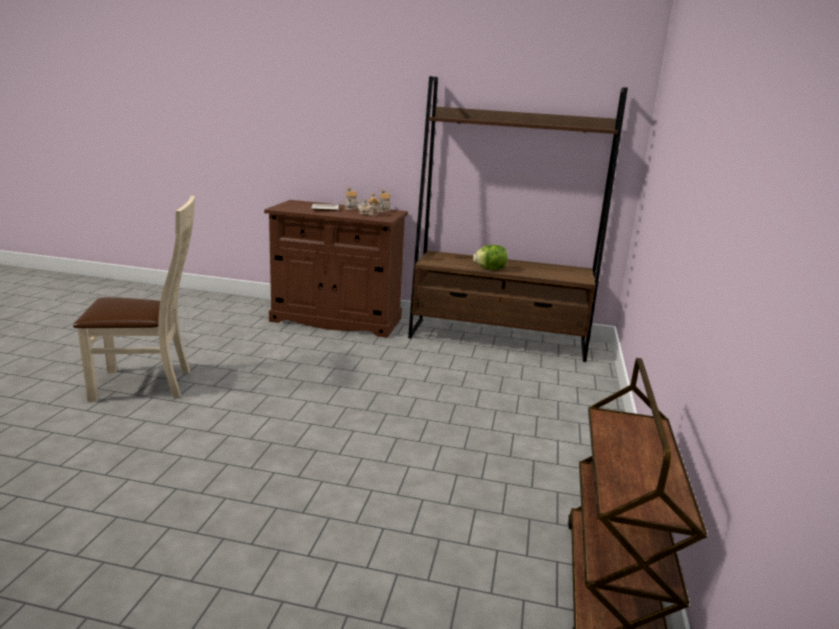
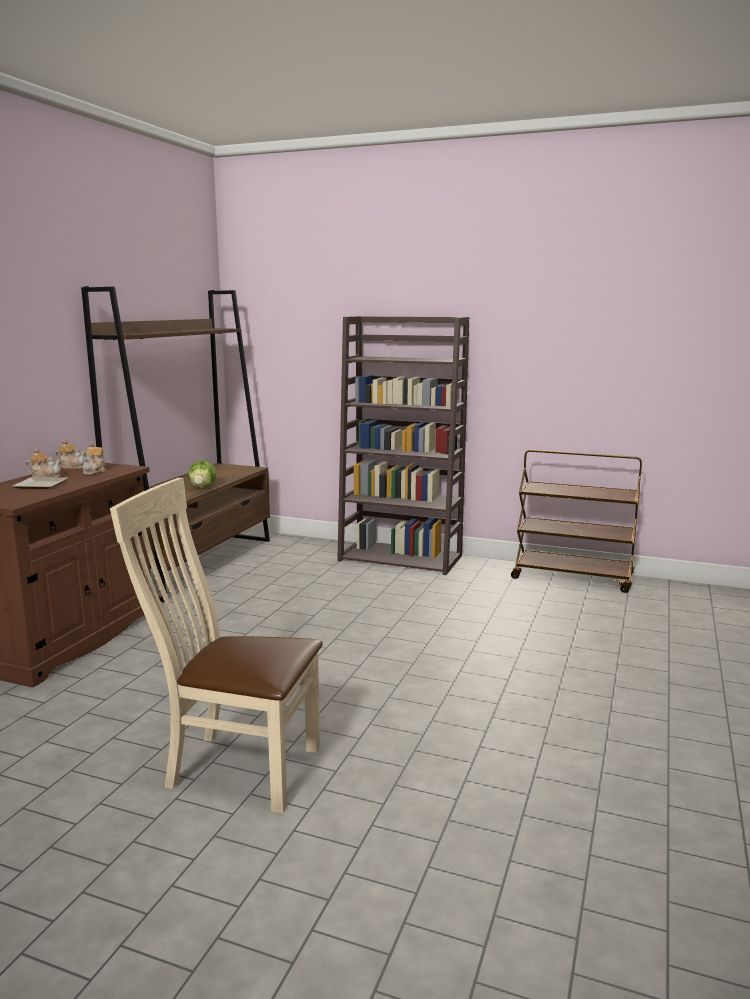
camera: 80 degrees left, 5 degrees down
(149, 384) = (235, 767): beige chair -> beige chair turned 75 degrees counterclockwise
(589, 437) = (401, 558): none -> brown bookcase

